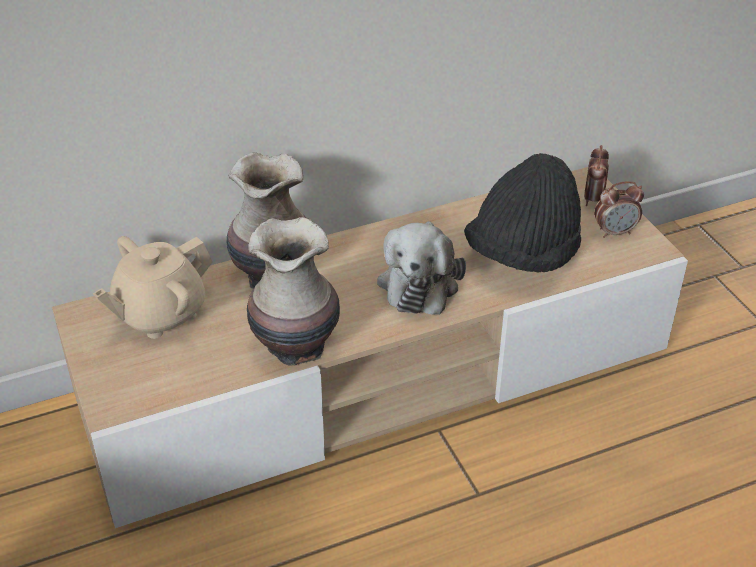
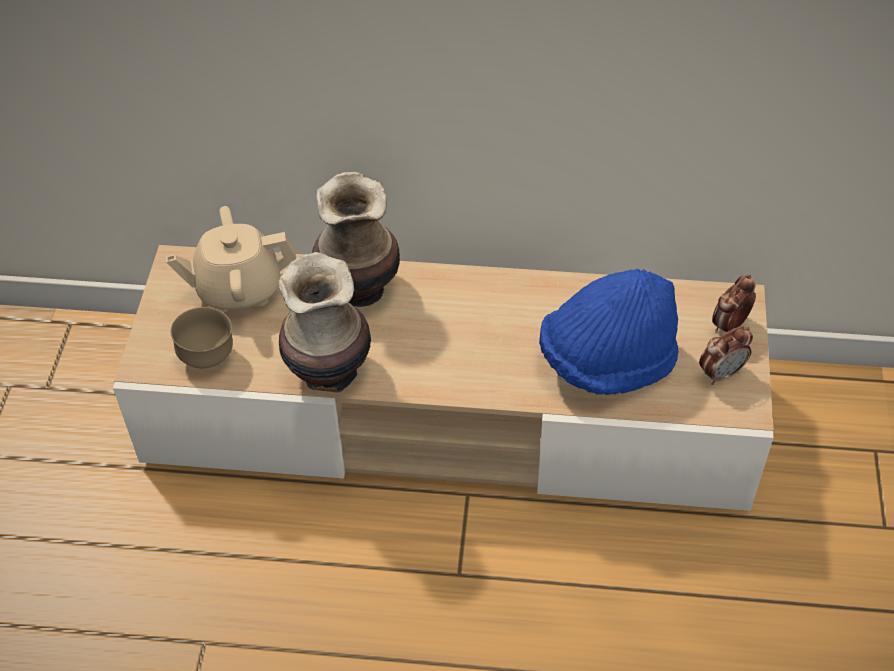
camera: 30 degrees right, 10 degrees up
(172, 377) = (208, 357): none -> brown bowl
(419, 282) = (485, 350): plush toy -> none
(523, 254) = (607, 361): black hat -> blue hat
(615, 232) = (721, 373): alarm clock -> alarm clock turned 45 degrees counterclockwise

